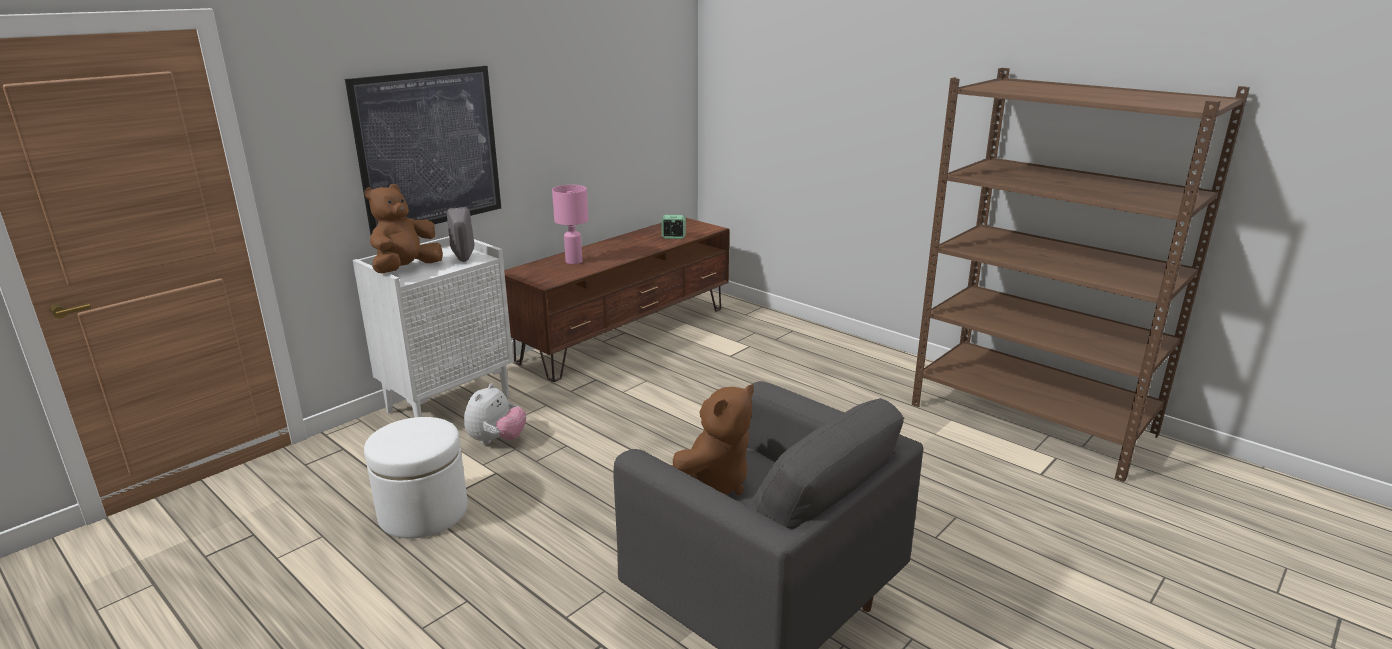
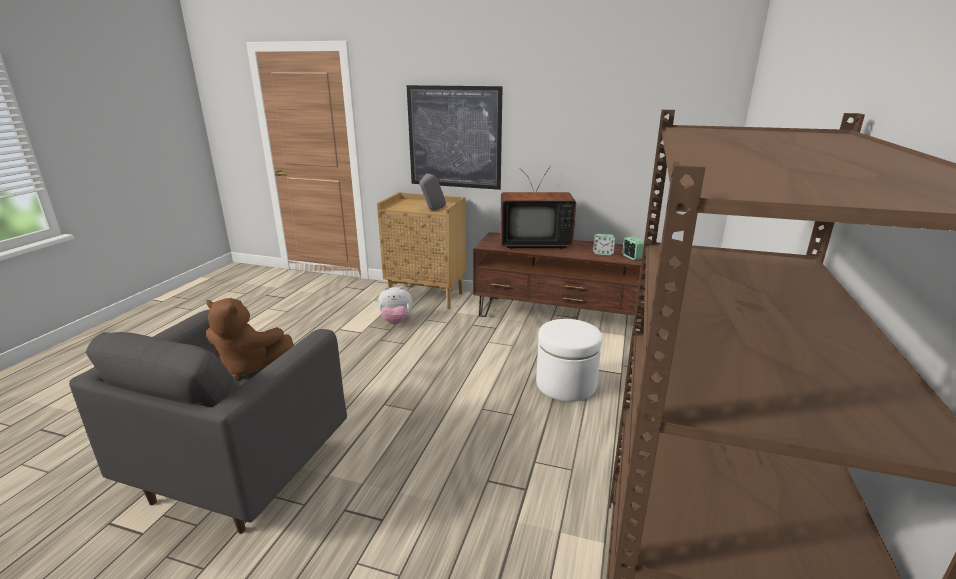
camera: 65 degrees right, 0 degrees up
(406, 269) = (407, 204): brown plush toy -> none
(423, 512) = (314, 326): white ottoman -> white ottoman (566, 384)
(450, 403) = (427, 297): white cabinet -> brown cabinet
(573, 261) = (533, 243): pink table lamp -> television
(647, 243) = (602, 253): none -> alarm clock

